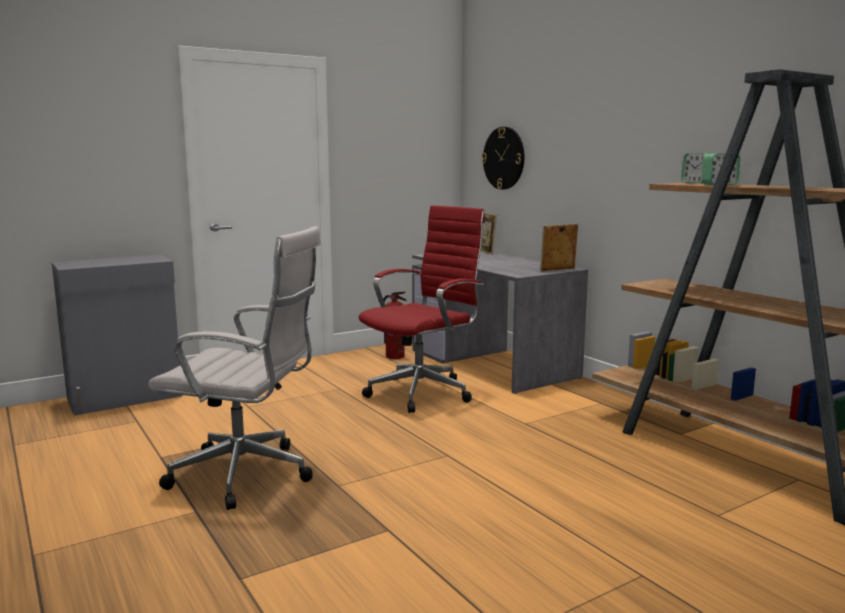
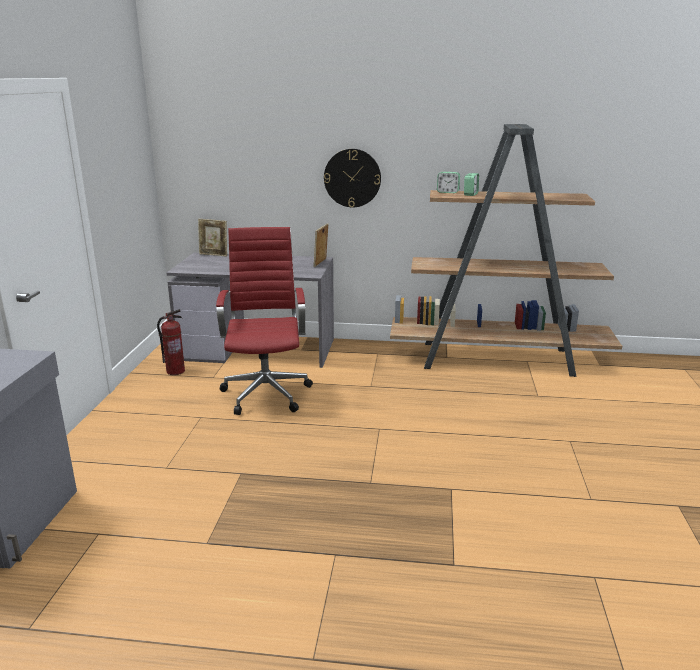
camera: 50 degrees left, 10 degrees up
(248, 475) = (304, 512): white office chair -> none
(504, 158) = (220, 168): wall clock -> wall clock (352, 178)

